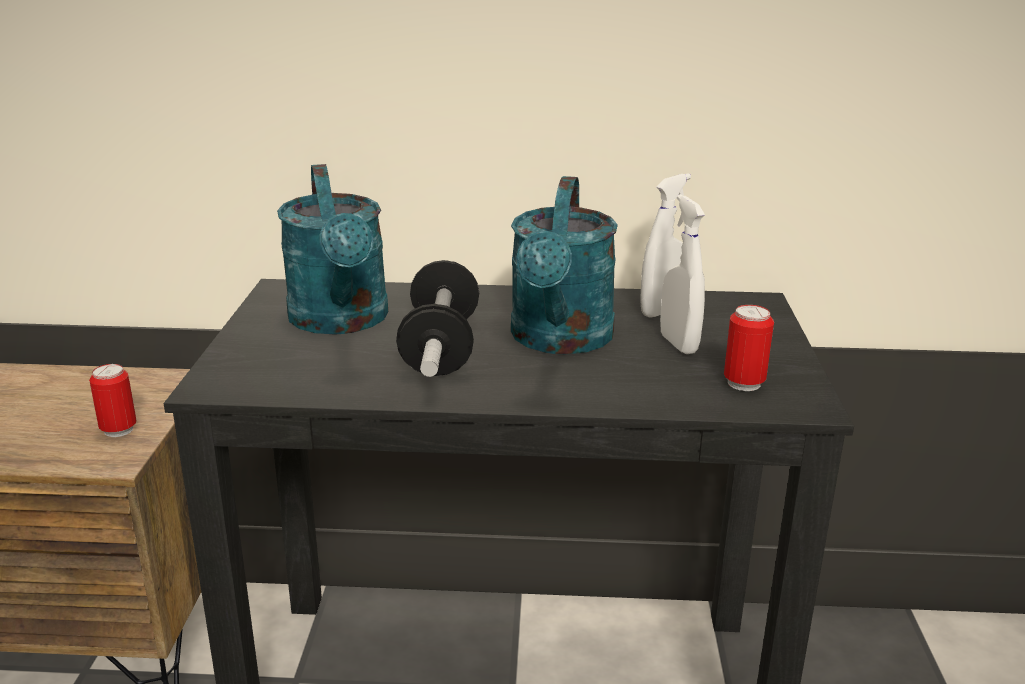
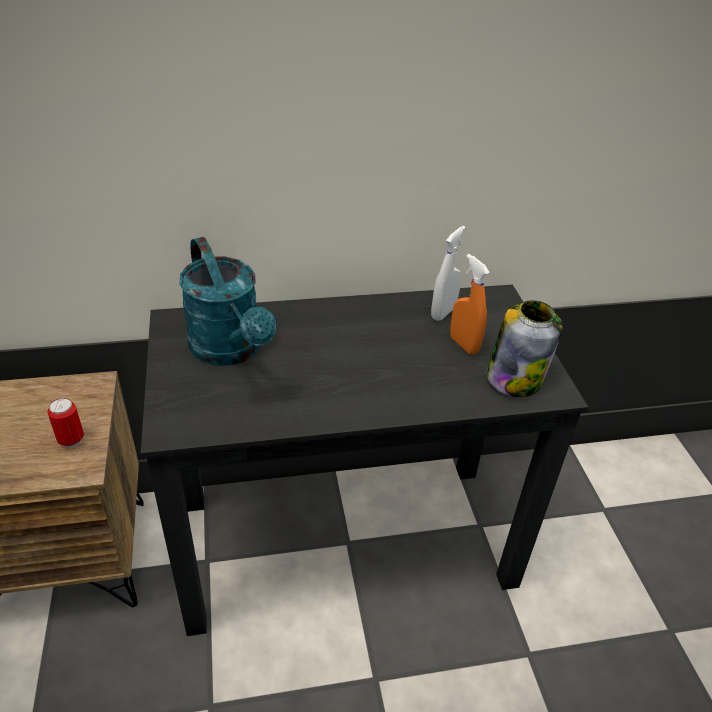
camera: 15 degrees left, 15 degrees up
(440, 348) = (311, 370): dumbbell -> none
(560, 341) = (387, 351): turquoise watering can -> none
(678, 344) = (463, 345): white spray bottle -> orange spray bottle
(744, 383) = (515, 378): can -> jar

